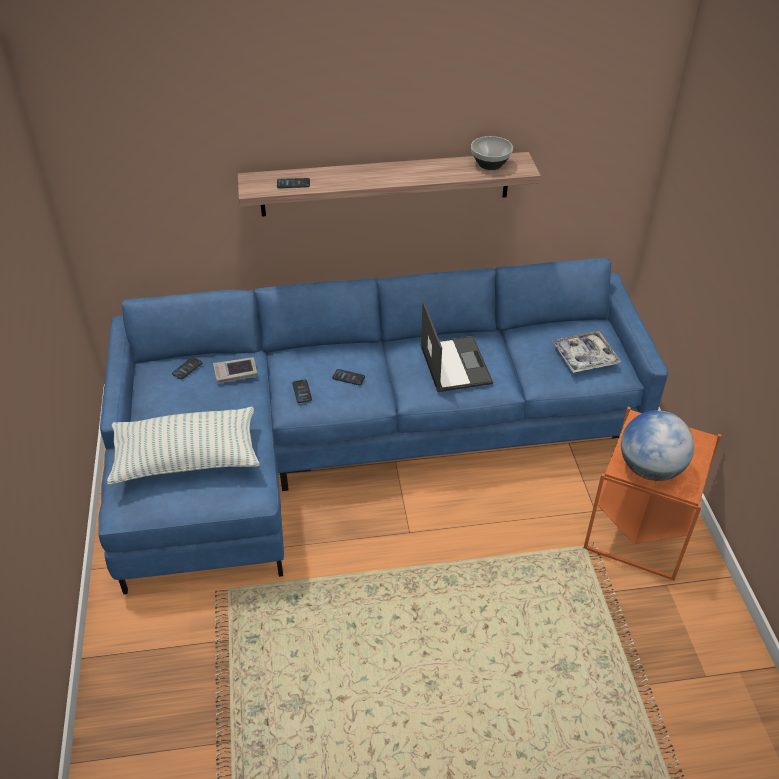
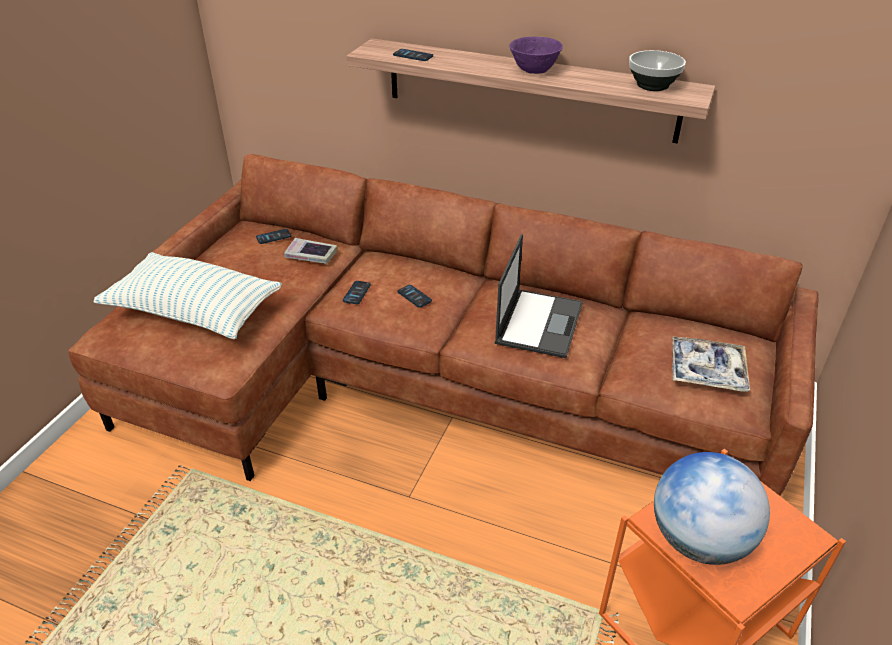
camera: 30 degrees right, 5 degrees down
(358, 442) = (429, 383): blue sofa -> brown sofa
(398, 174) = (533, 71): none -> purple bowl

